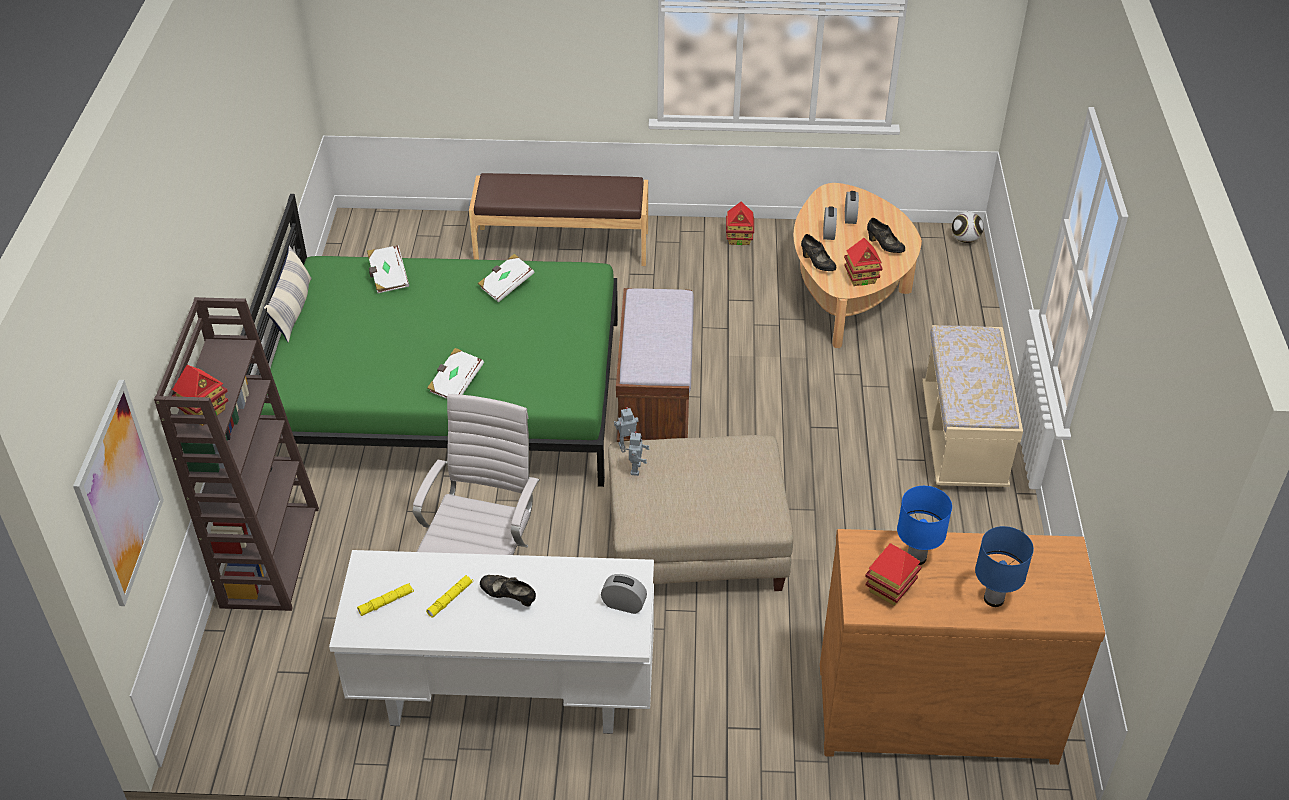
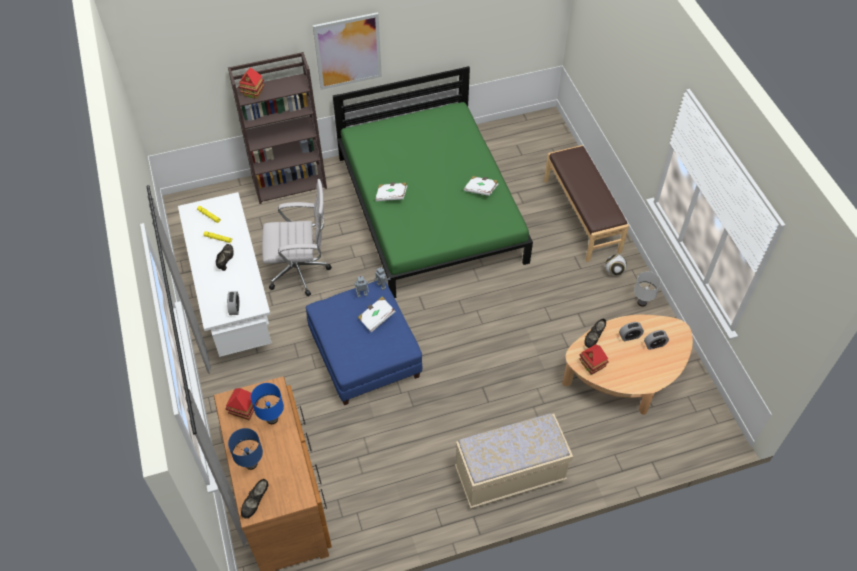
camera: 70 degrees right, 10 degrees up
(119, 493) = (177, 83): picture -> picture (348, 51)
(293, 309) = (418, 112): pillow -> none
(388, 277) = (460, 138): white book -> white book (376, 318)
(654, 399) = (469, 301): brown bench -> none
(696, 542) = (364, 354): beige ottoman -> blue ottoman
(739, 239) = (642, 302): toy house -> white table lamp
(884, 246) = (634, 371): black shoe -> black shoe (255, 502)
(965, 239) = (723, 437): football -> football (614, 271)

